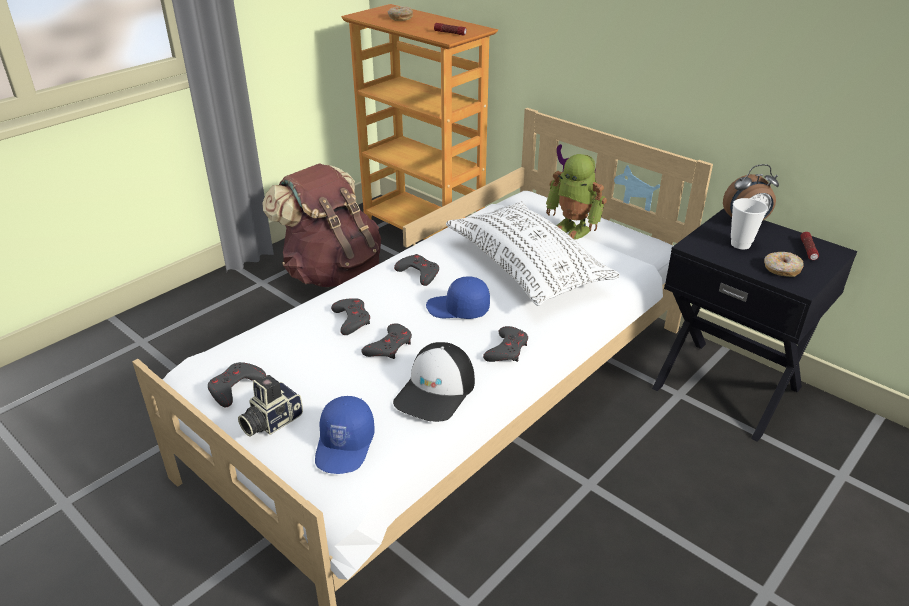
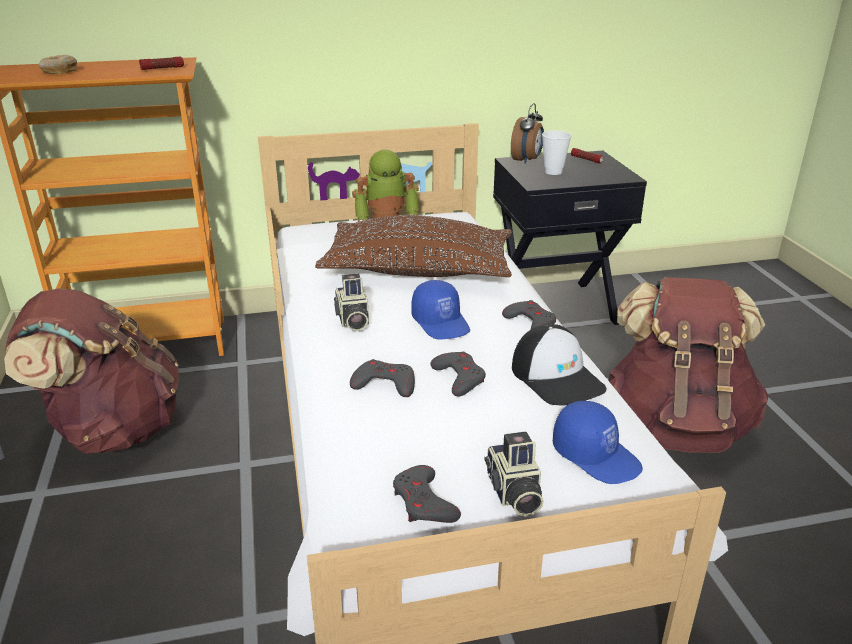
camera: 55 degrees left, 5 degrees down
(418, 273) = (352, 320): grey game controller -> camera
(458, 309) = (441, 323): blue cap -> blue cap turned 75 degrees counterclockwise
(526, 268) = (418, 270): white pillow -> brown pillow
(625, 542) = (676, 426): none -> brown backpack
(781, 269) = (600, 174): donut -> none

